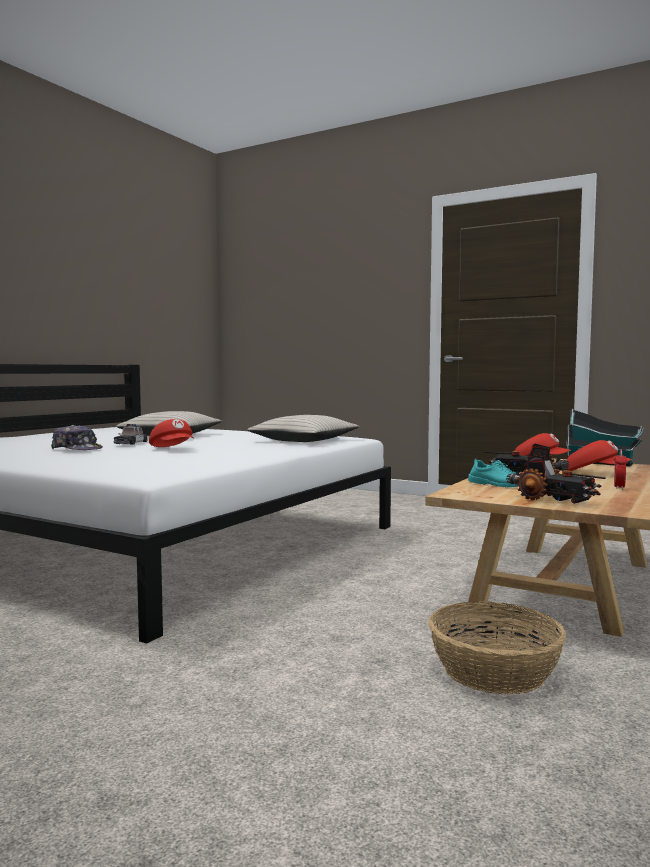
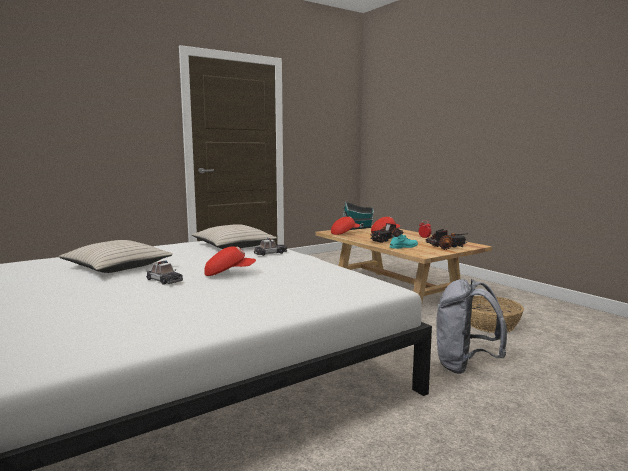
camera: 65 degrees left, 5 degrees up
(77, 449) = (177, 297): cap -> none
(258, 659) = (464, 366): none -> grey backpack
(279, 447) = (270, 253): none -> toy car

